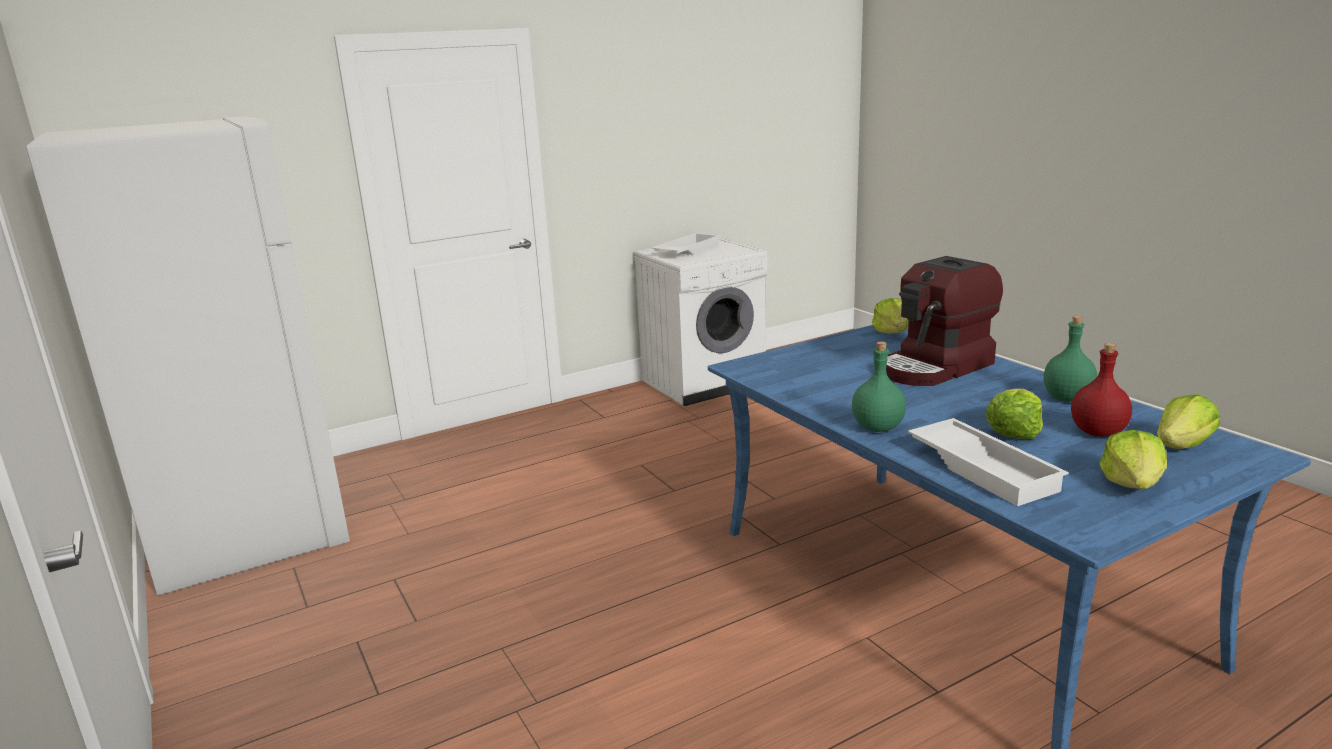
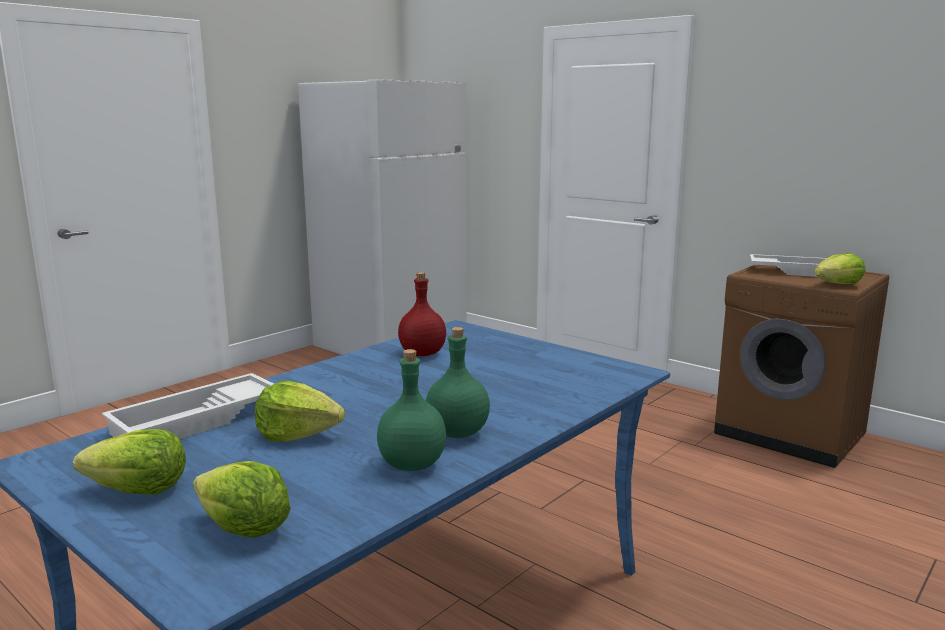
camera: 70 degrees right, 5 degrees down
(705, 383) = (789, 435): white washing machine -> brown washing machine
(878, 427) = (305, 380): green bottle -> green bottle (458, 433)
(893, 332) = (618, 374): lettuce -> lettuce (838, 284)
(936, 368) = (496, 397): coffee machine -> none
(1098, 433) = (292, 478): red bottle -> red bottle (421, 353)

